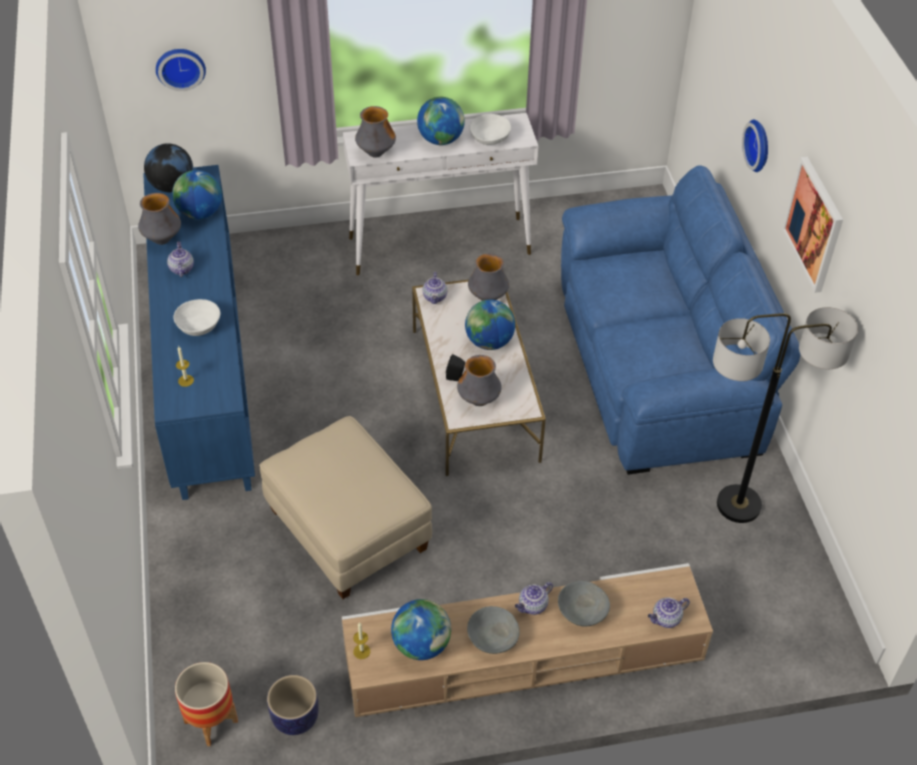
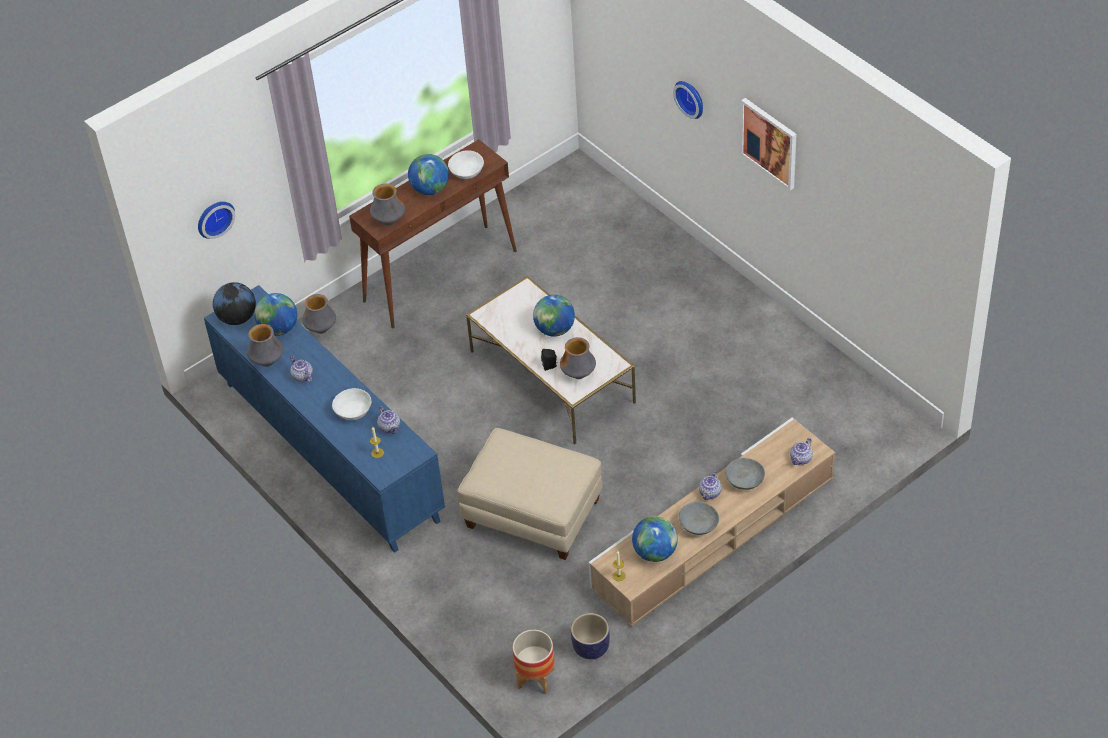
camera: 25 degrees left, 0 degrees up
(435, 297) = (490, 315): teapot -> teapot (390, 428)
(440, 245) = (441, 275): white console table -> brown console table
(488, 298) = (529, 298): vase -> vase (321, 329)
(660, 366) = (673, 294): blue sofa -> none
(739, 505) = (791, 367): floor lamp -> none

